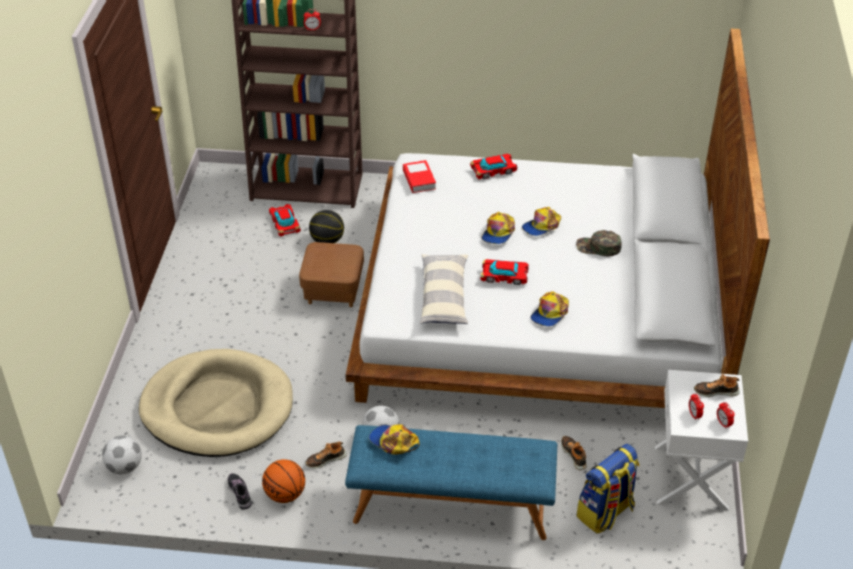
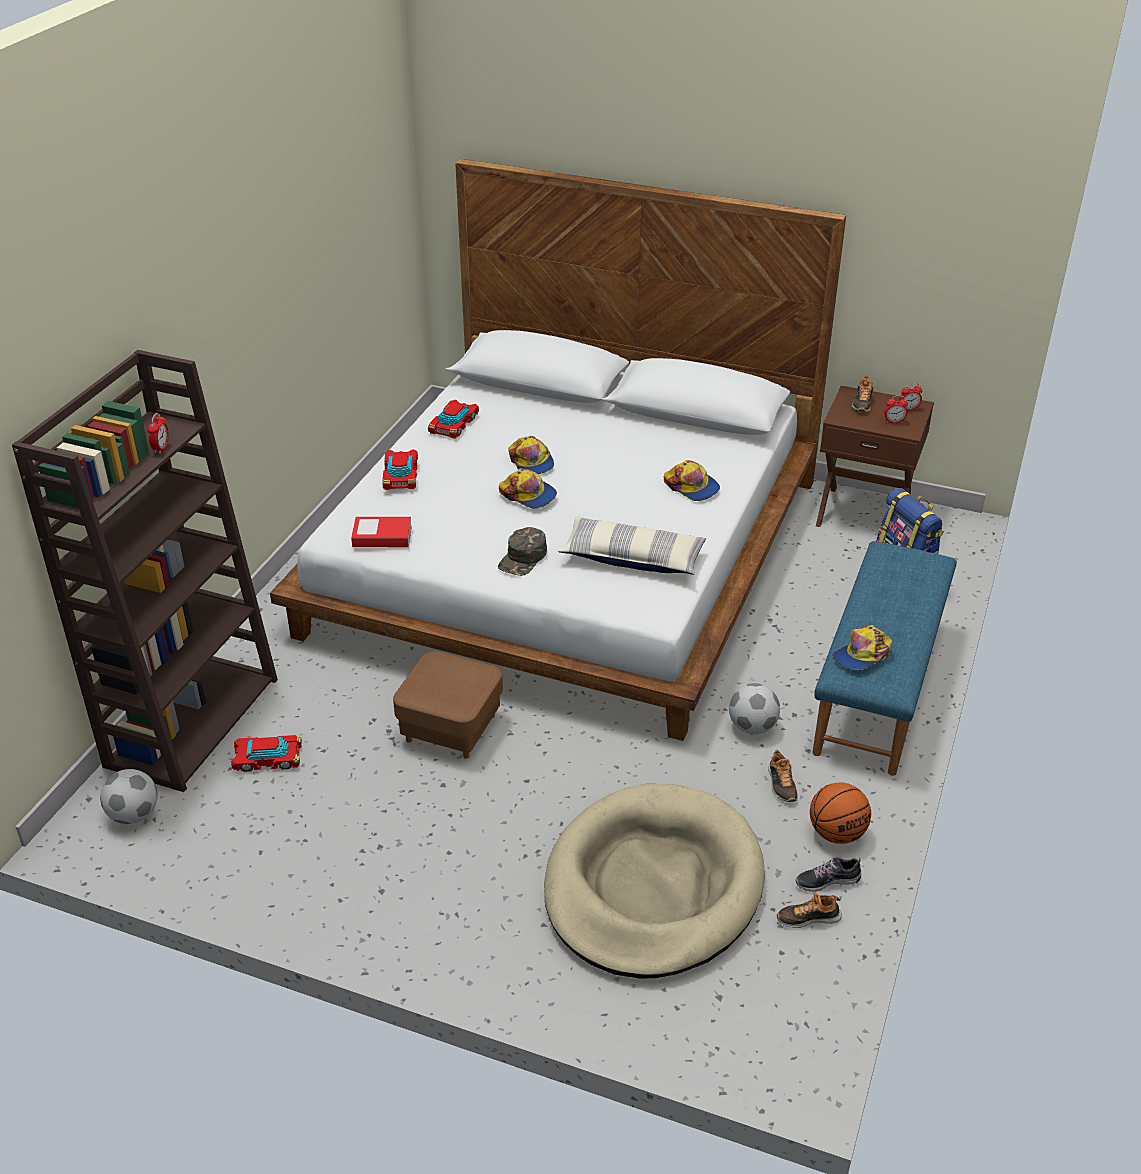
camera: 75 degrees left, 5 degrees down
(124, 467) = (750, 1014): football -> football (134, 815)
(327, 240) = (336, 718): basketball -> none
(504, 276) = (614, 505): toy car -> toy car (454, 424)
(574, 455) = (816, 581): shoe -> shoe (808, 918)
(598, 247) = (588, 434): green cap -> green cap (523, 558)
(692, 477) = (864, 513): white nightstand -> brown nightstand

